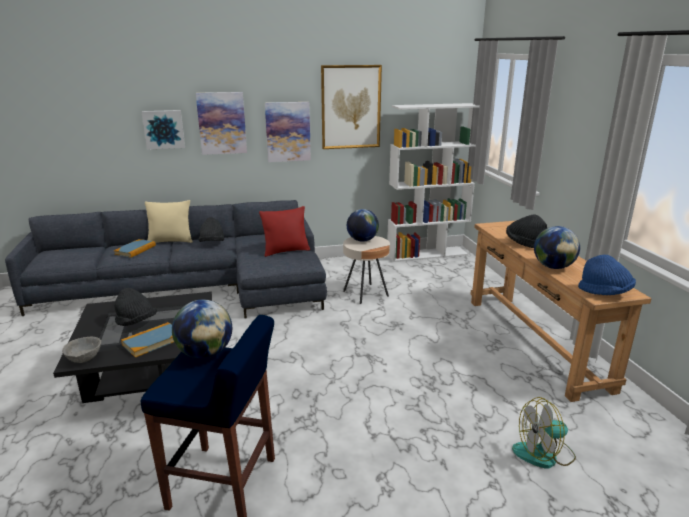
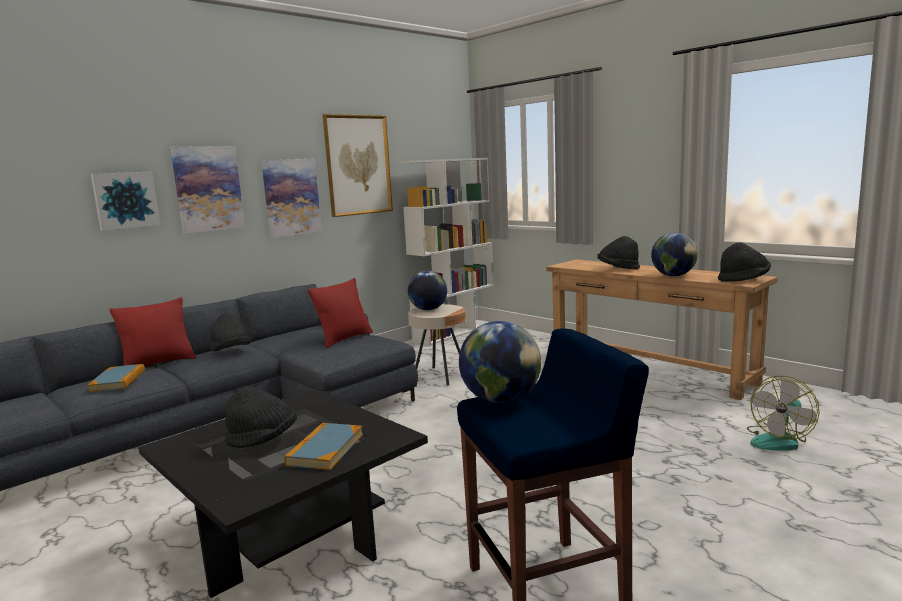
camera: 30 degrees left, 10 degrees down
(85, 358) = (252, 495): grey bowl -> none
(171, 241) = (158, 363): beige pillow -> red pillow
(605, 292) = (743, 280): blue hat -> black hat

